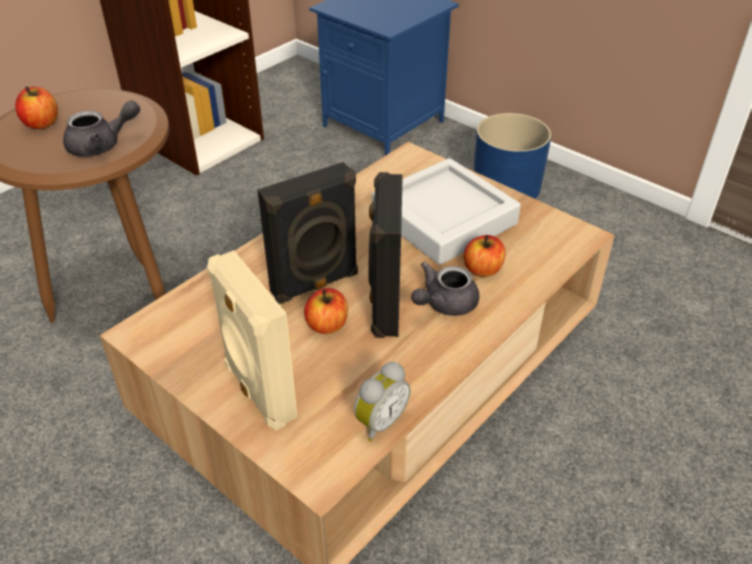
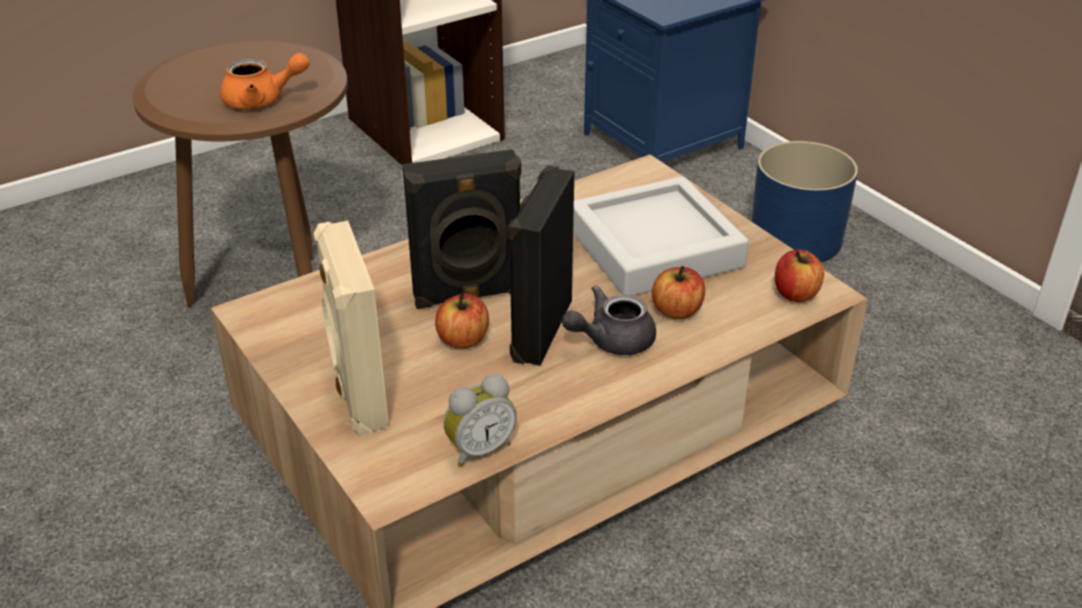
camera: 15 degrees right, 5 degrees down
(42, 124) = (209, 70): apple -> apple (796, 294)
(102, 145) = (262, 100): grey teapot -> orange teapot

